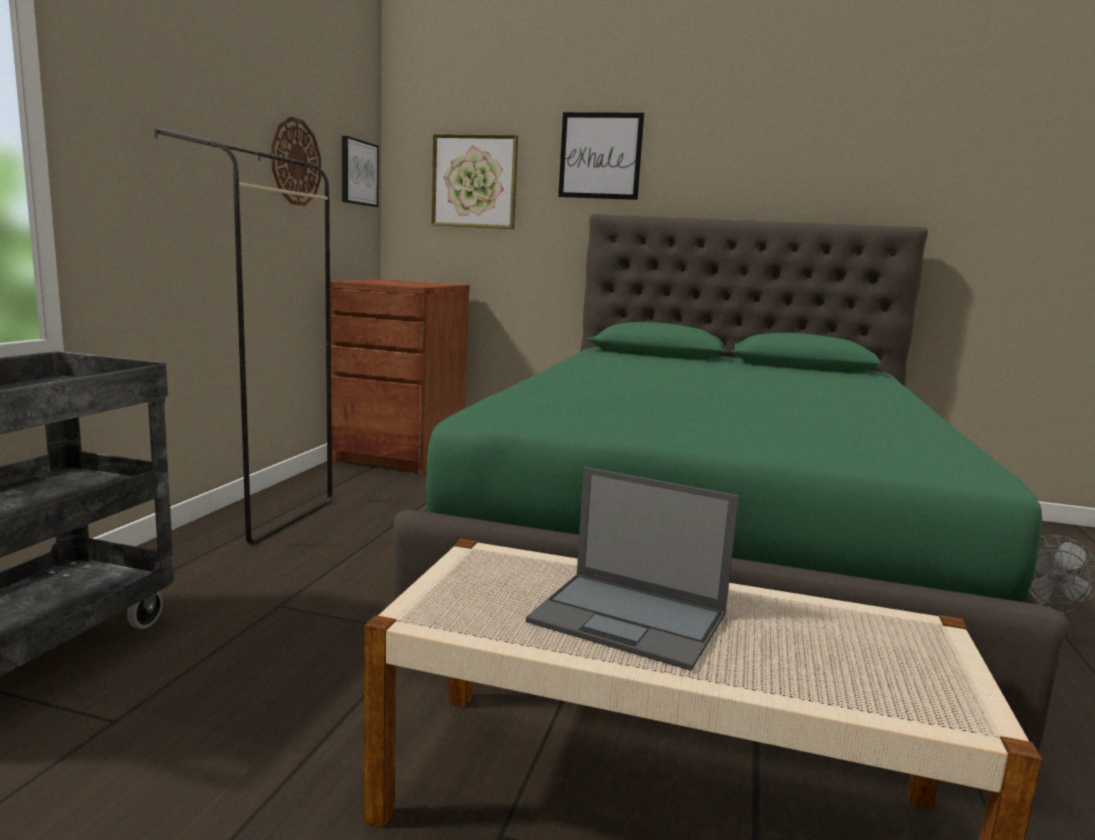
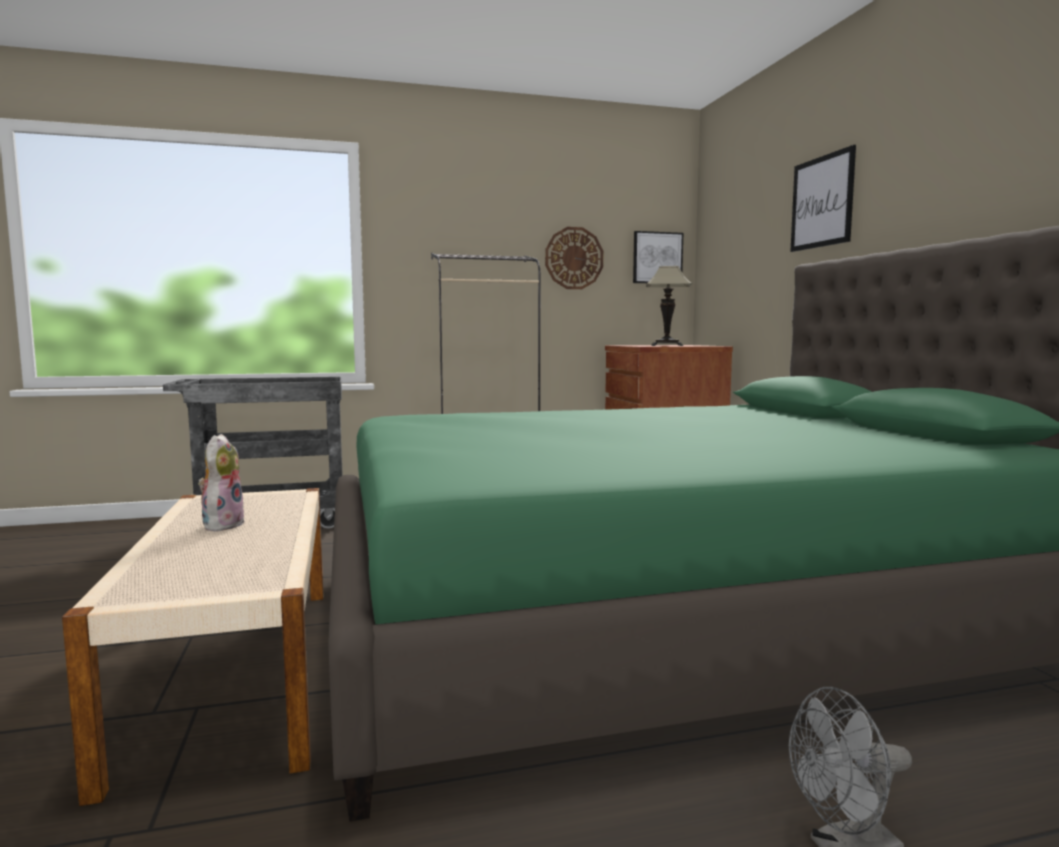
camera: 60 degrees right, 5 degrees down
(407, 283) = (666, 345): none -> table lamp
(474, 181) = (741, 250): picture -> none
(631, 619) = (222, 524): laptop -> plush toy

